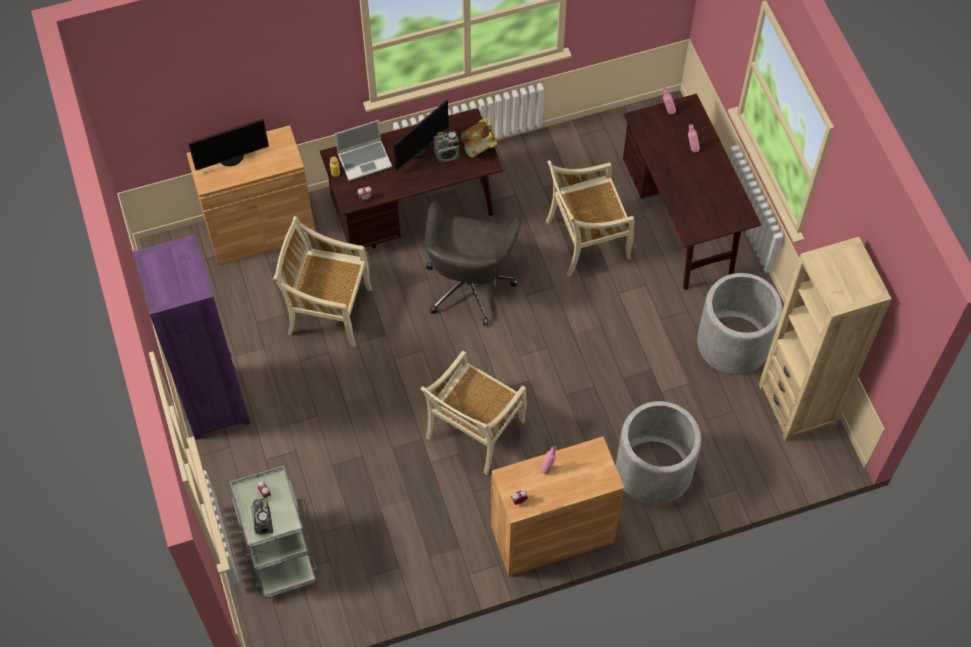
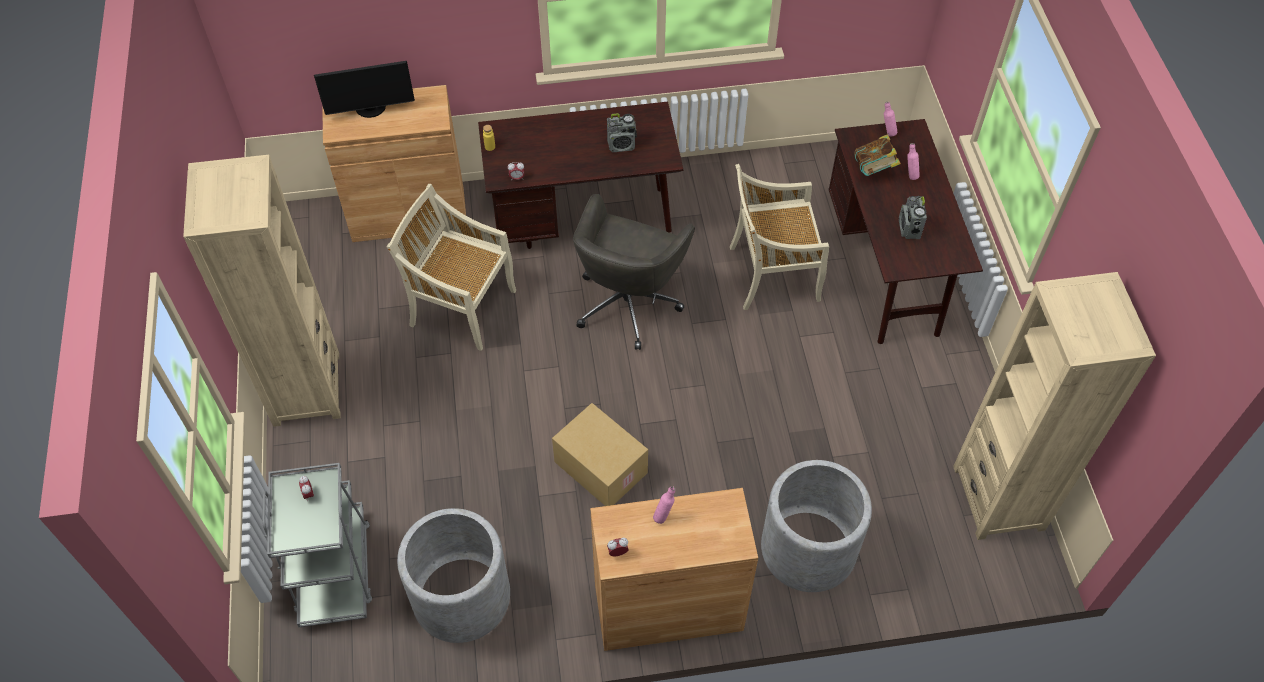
camera: 10 degrees right, 5 degrees down
(214, 403) = (306, 389): purple bookcase -> beige bookcase
(263, 523) = (296, 530): radio -> radio (909, 229)
(365, 160) = (527, 138): laptop -> none
(418, 149) = (590, 135): monitor -> none
(474, 431) = (599, 468): beige chair -> cardboard box
(479, 147) = (660, 142): book -> book (874, 169)
(733, 343) = (928, 413): grey planter -> grey planter (461, 597)

